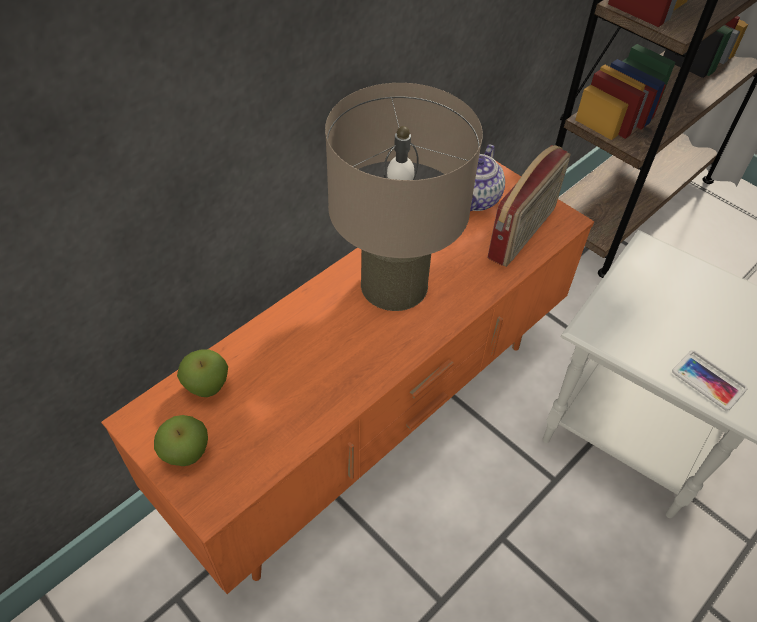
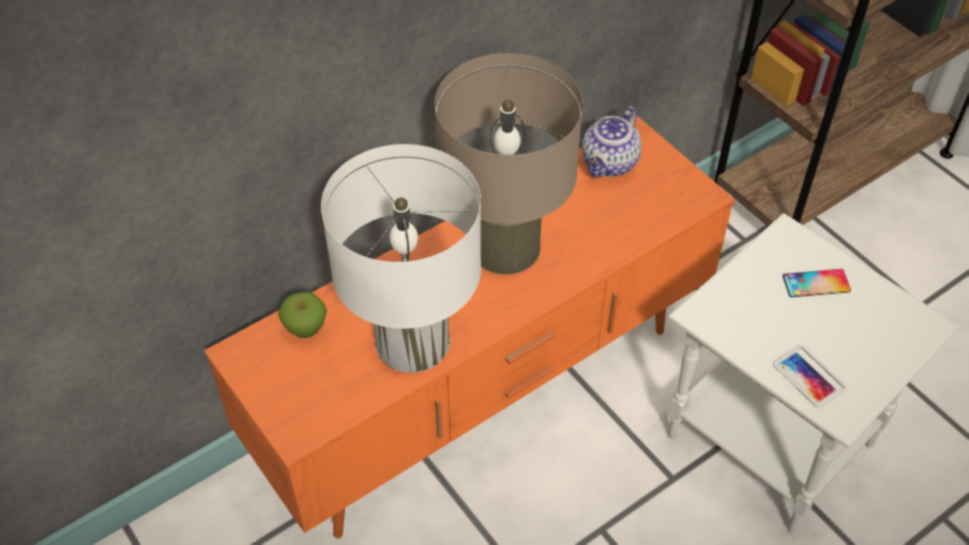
camera: 10 degrees right, 0 degrees up
(186, 454) = (279, 387): apple -> none
(319, 388) = (412, 341): none -> white table lamp
(523, 233) = (653, 206): radio -> none
(687, 290) = (816, 283): none -> phone

